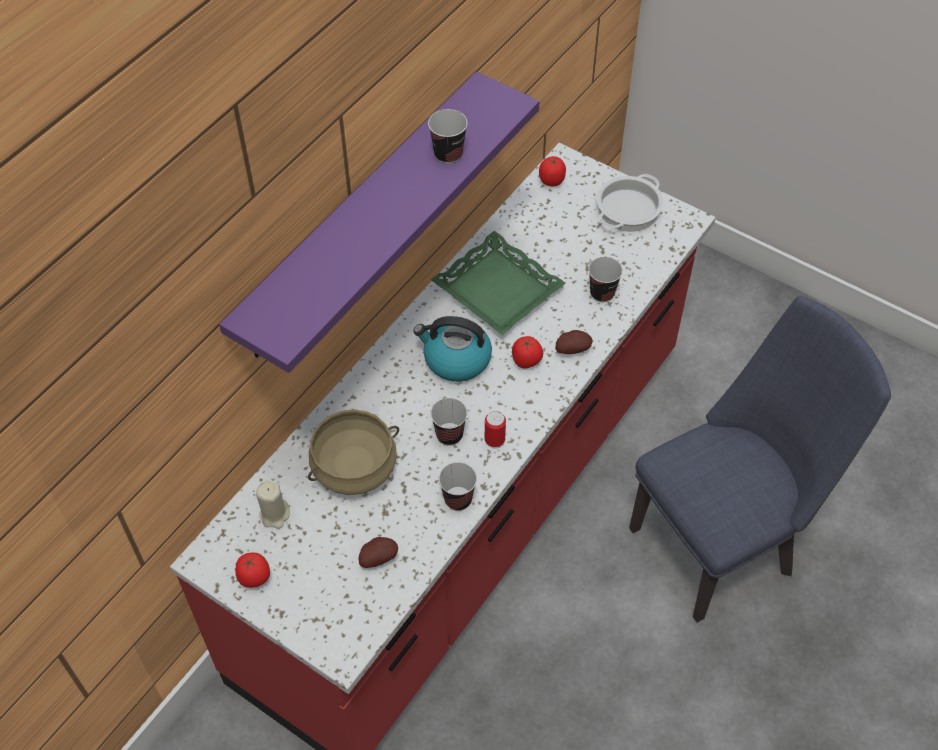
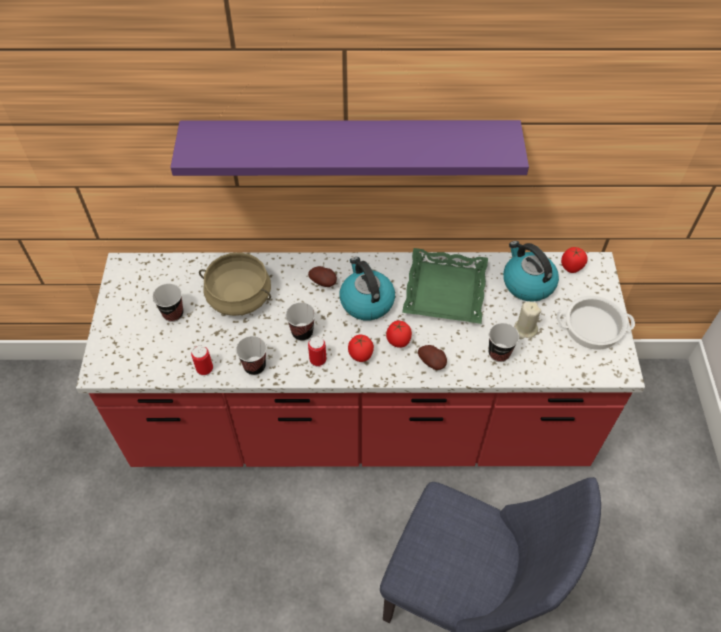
camera: 55 degrees right, 0 degrees up
(255, 578) = (125, 296): tomato -> tomato (360, 355)
(274, 515) = (176, 279): beige candle -> beige candle (524, 330)
(378, 557) = (180, 348): potato -> potato (324, 282)
(424, 547) = (205, 369): none -> can
(448, 154) = (424, 146): cup -> cup (173, 313)
(542, 223) = (527, 283): none -> kettle

